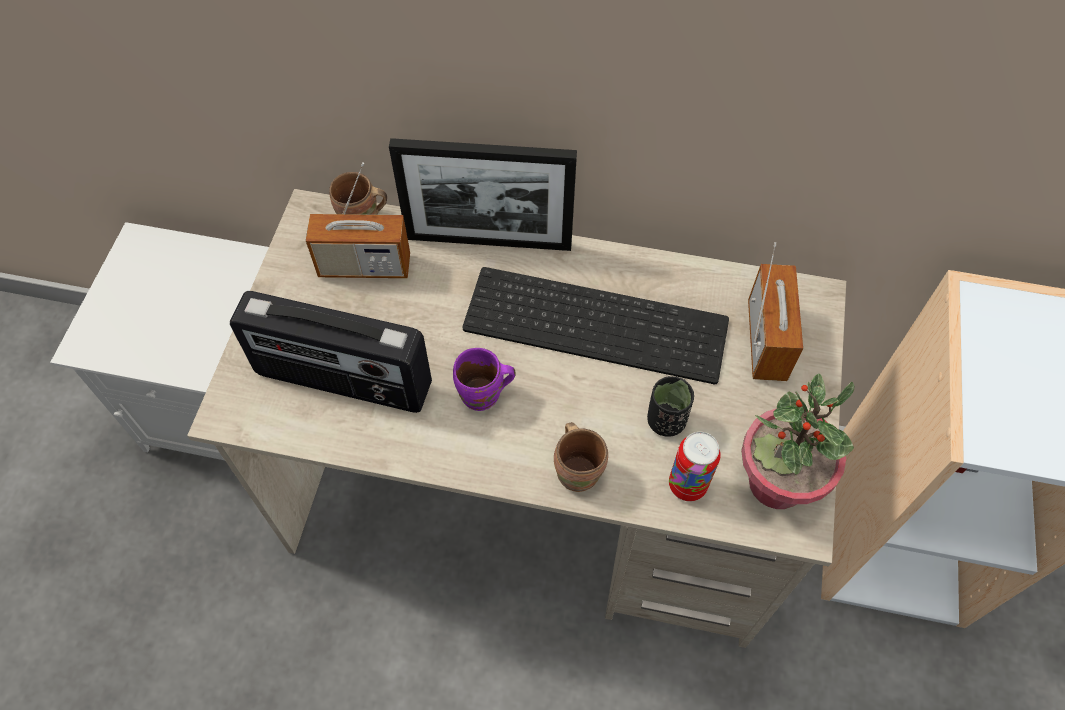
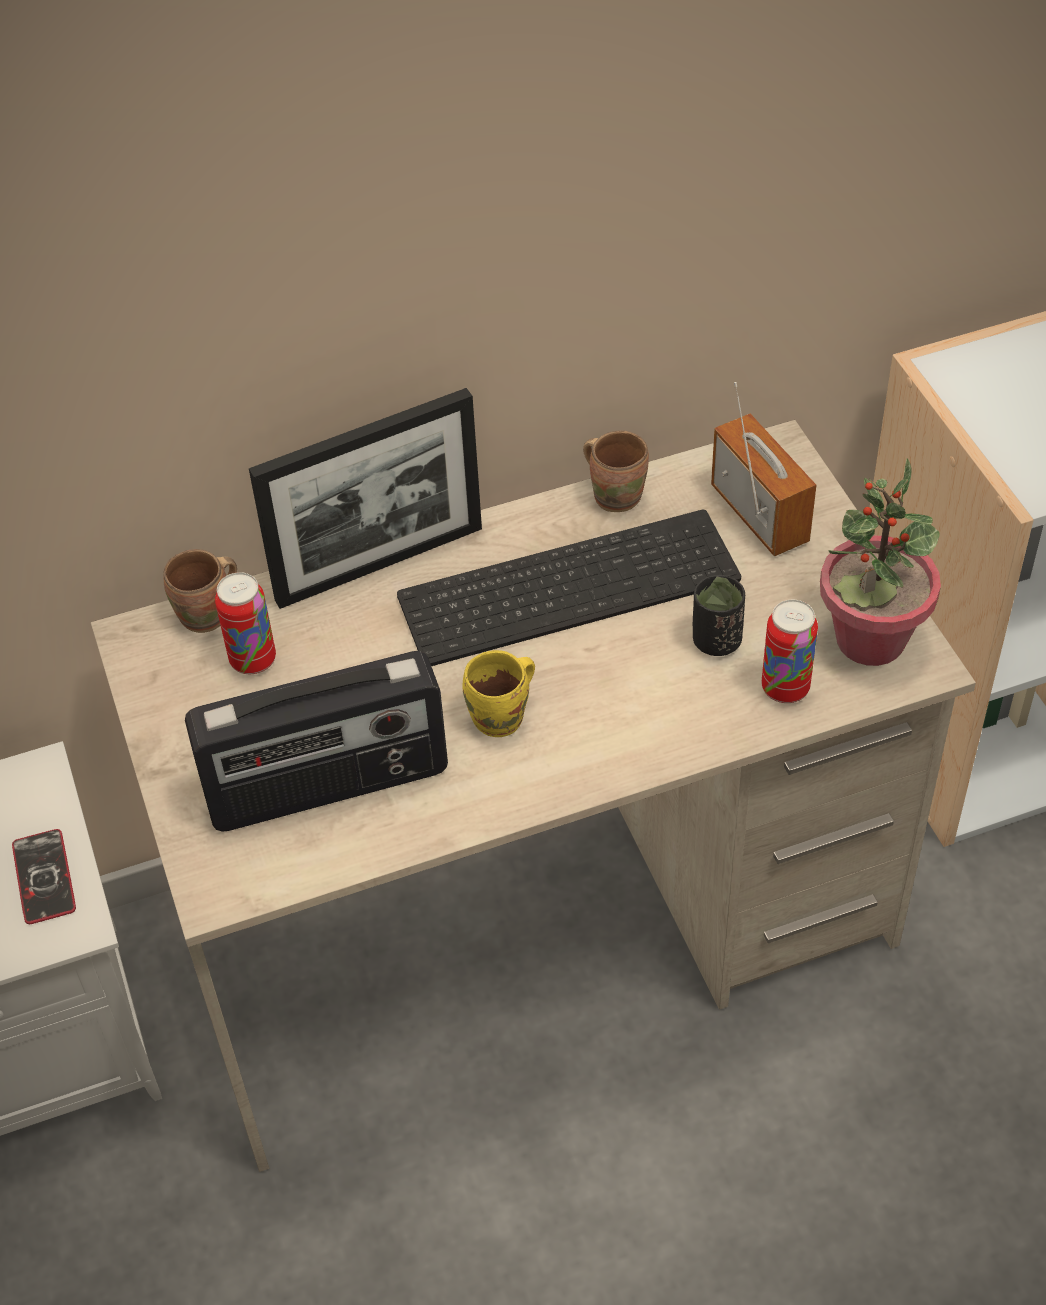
camera: 30 degrees left, 10 degrees down
(212, 330) = (44, 877): none -> phone
(364, 266) = (253, 660): radio -> can
(483, 396) = (503, 719): purple mug -> yellow mug
(579, 470) = (665, 734): brown mug -> brown mug (617, 494)

